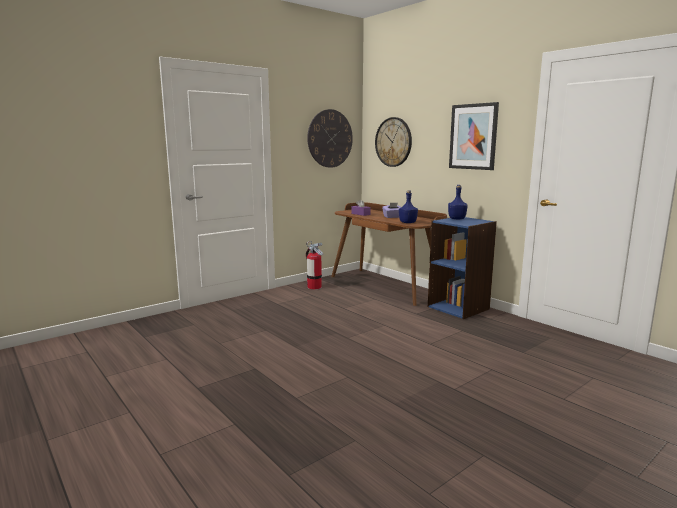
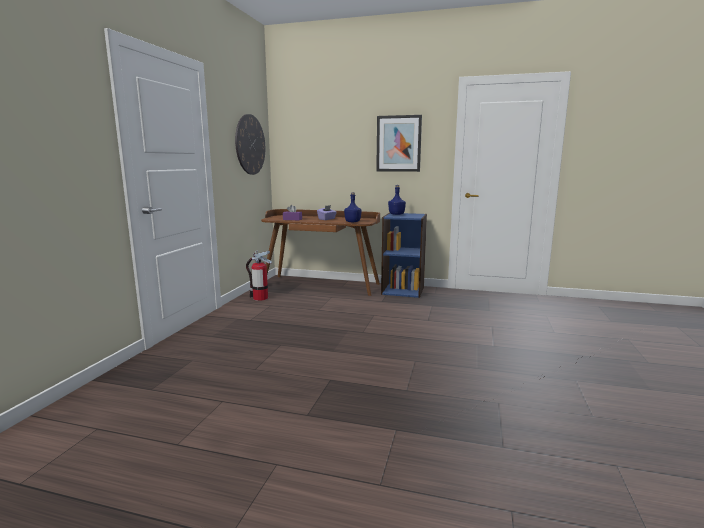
camera: 35 degrees left, 0 degrees up
(393, 142) = (311, 149): wall clock -> none

